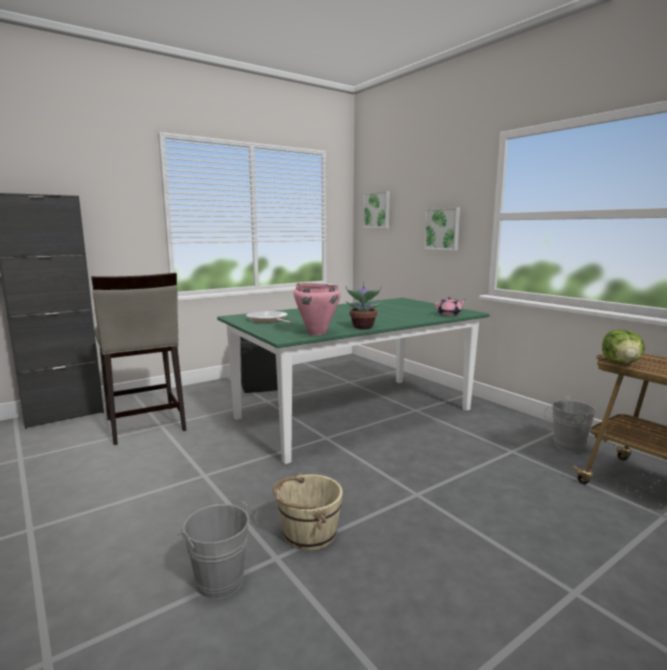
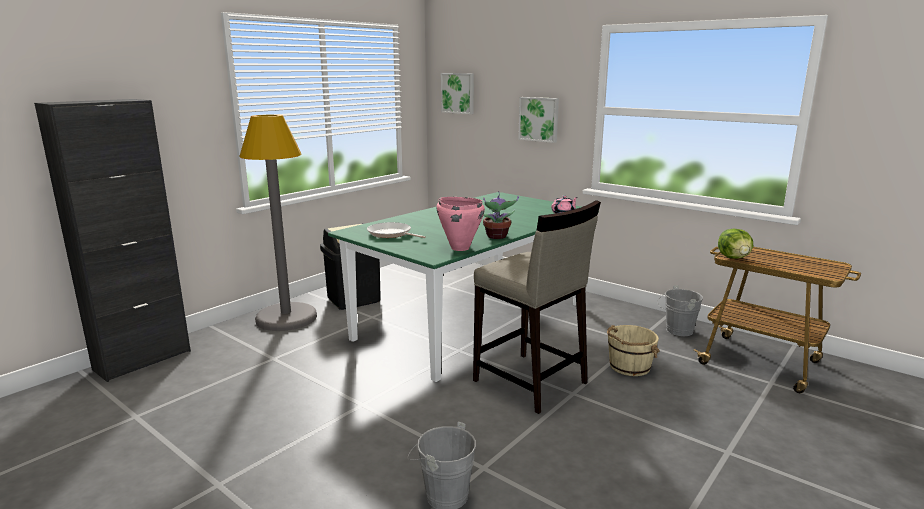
camera: 15 degrees left, 5 degrees up
(145, 425) = (253, 359): beige stool -> beige stool (530, 382)
(196, 395) = (286, 318): none -> grey floor lamp
(308, 533) = (498, 442): beige bucket -> beige bucket (629, 366)

